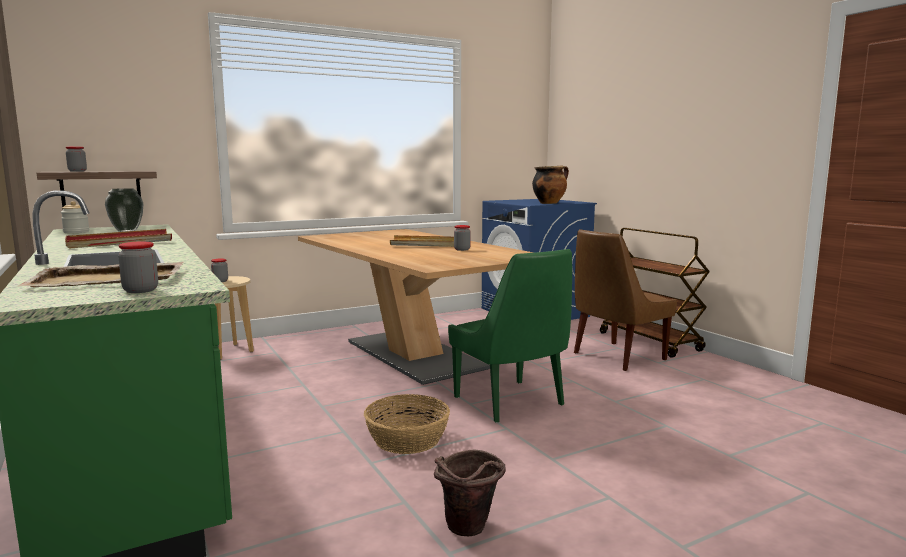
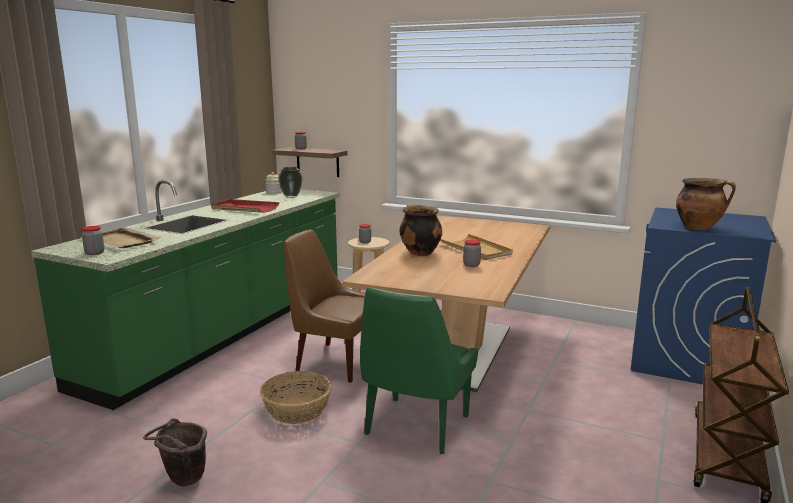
camera: 55 degrees right, 5 degrees up
(398, 252) = (419, 253): none -> cooking pot
(616, 357) = (627, 447): brown chair -> brown chair (335, 361)

